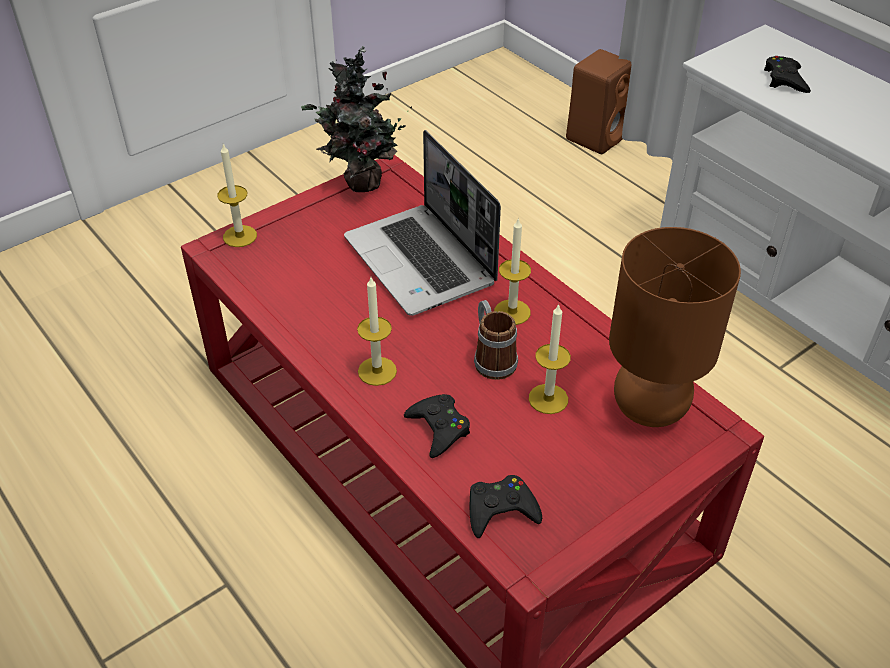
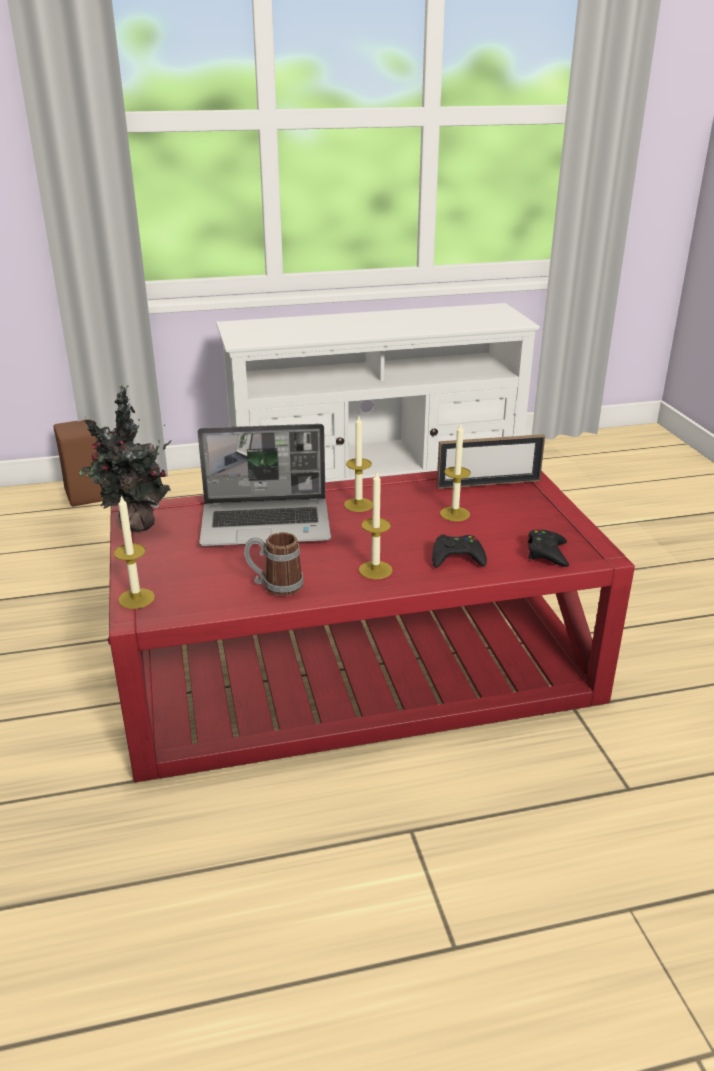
camera: 65 degrees left, 15 degrees down
(491, 358) = (399, 523): mug -> mug (275, 585)
(651, 408) = (488, 484): brown table lamp -> picture frame
(785, 80) = (284, 332): black game controller -> none

